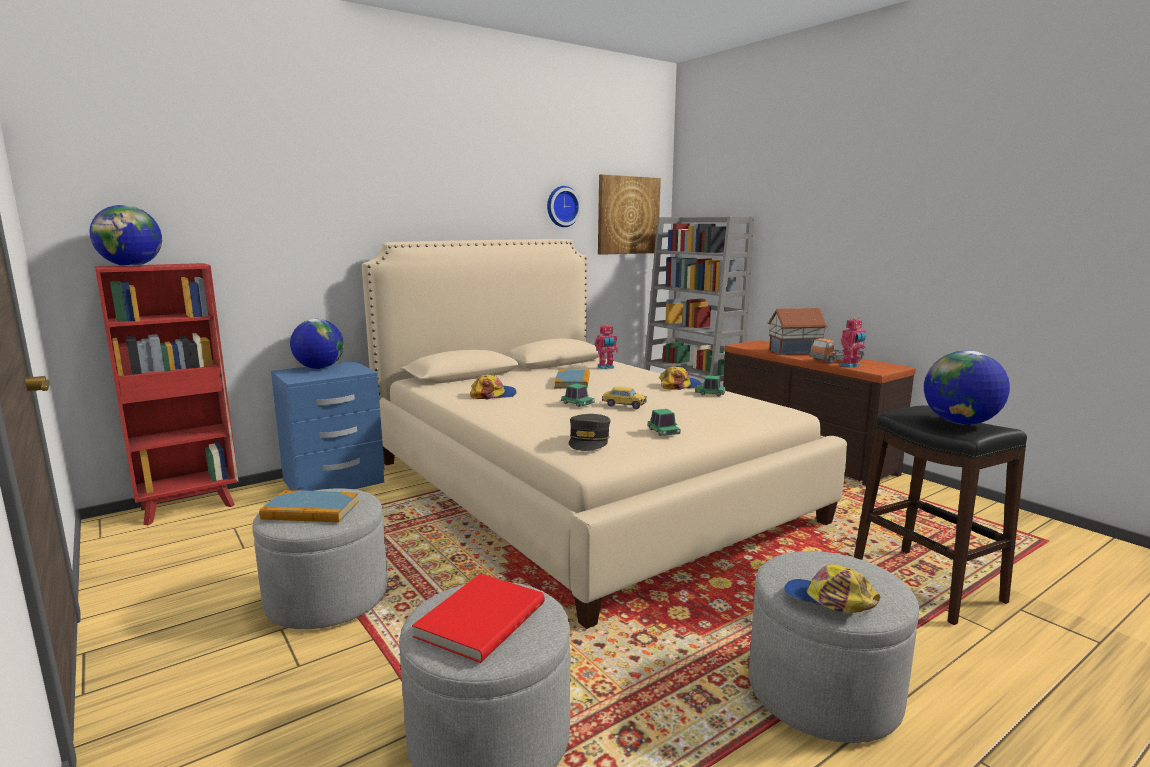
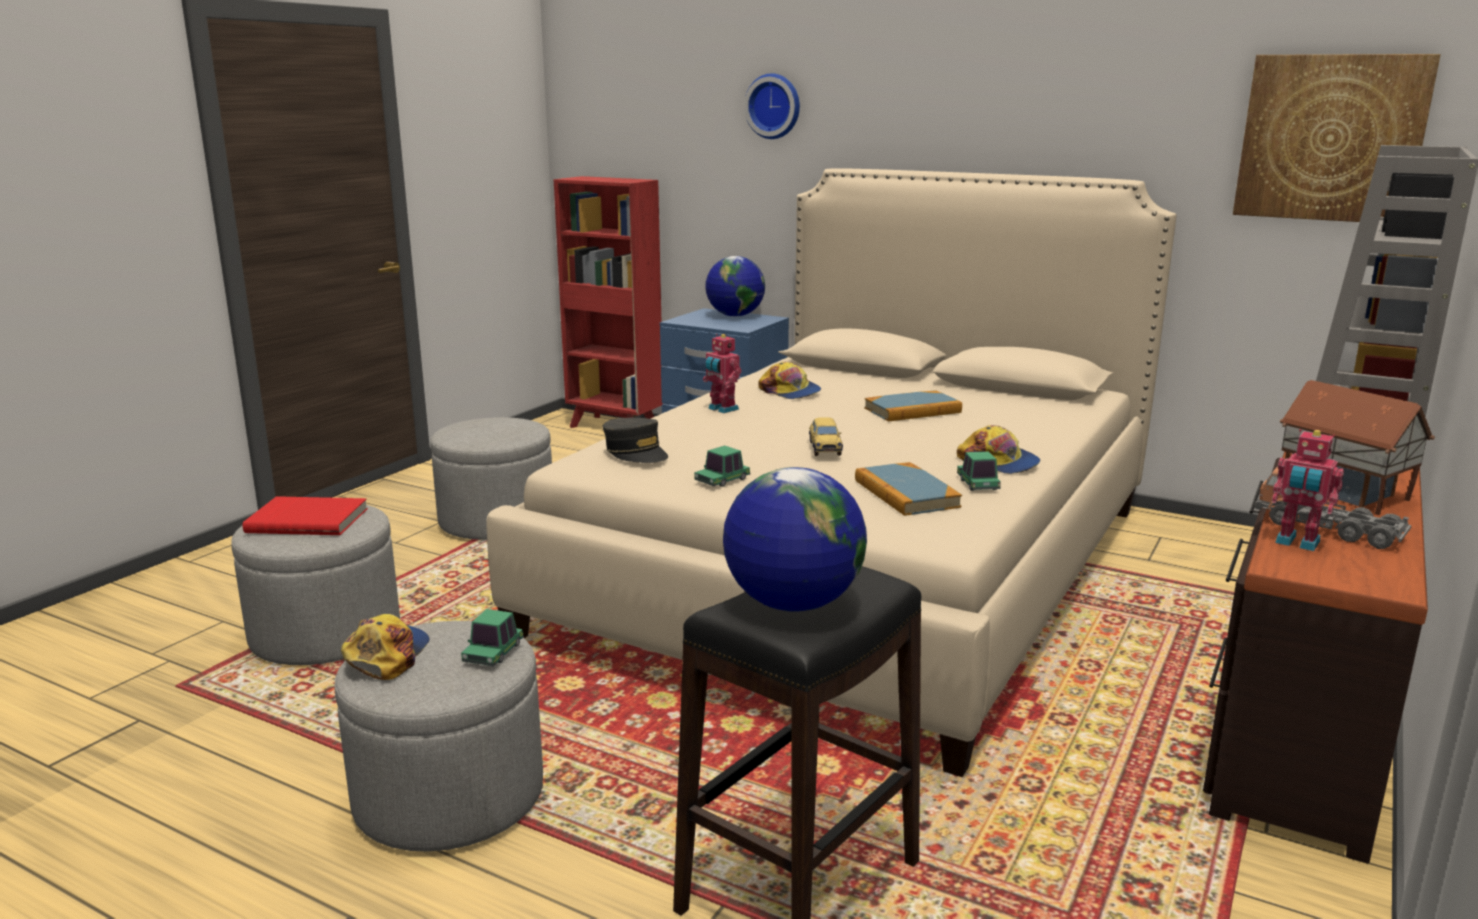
camera: 65 degrees right, 5 degrees up
(132, 266) = (588, 178): globe -> none
(311, 510) = (480, 429): book -> book (906, 494)
(562, 206) = (1156, 119): wall clock -> wall clock (774, 106)
(577, 404) = (797, 427): toy car -> toy car (493, 653)
(589, 441) = (636, 452): grey cap -> grey cap turned 120 degrees counterclockwise
(606, 367) = (1036, 413): toy robot -> toy robot (722, 409)

